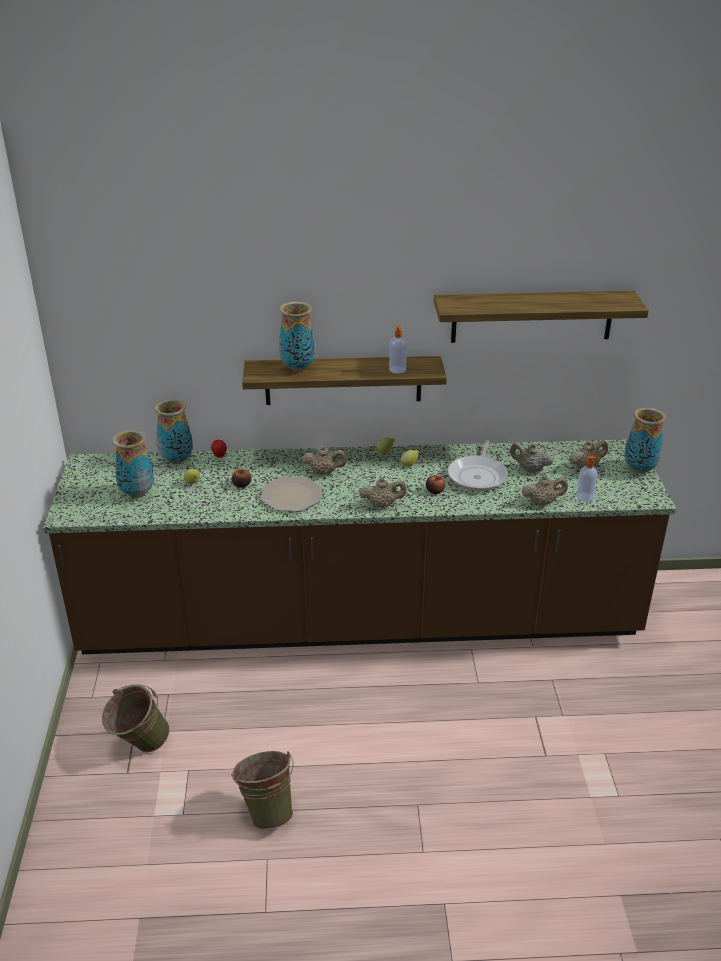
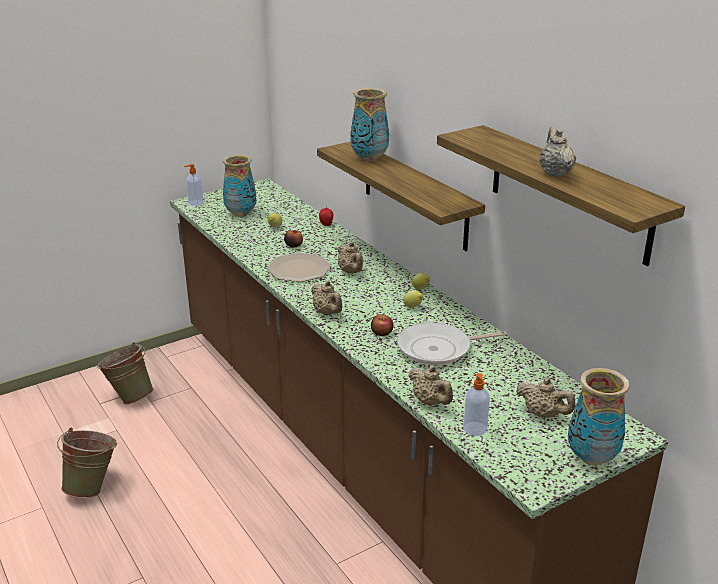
camera: 60 degrees right, 5 degrees down
(177, 460) = (302, 212): vase -> none
(397, 370) = (423, 193): soap dispenser -> soap dispenser (195, 203)
(529, 469) = (489, 377): beige teapot -> beige teapot (555, 173)

